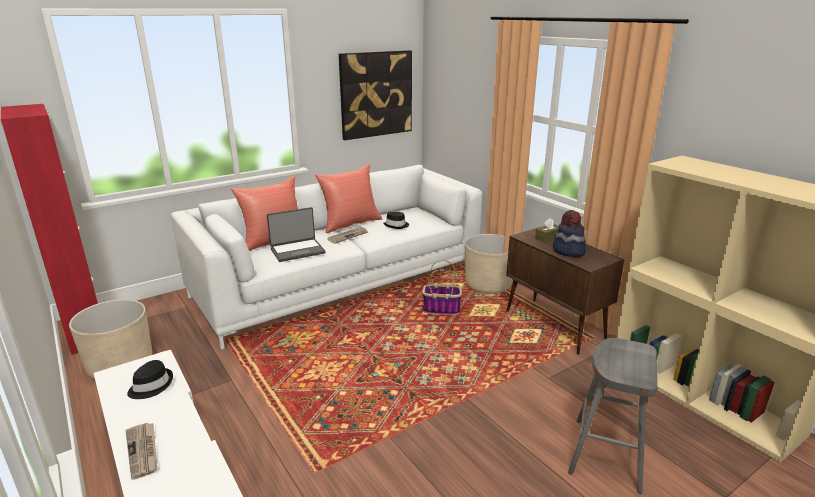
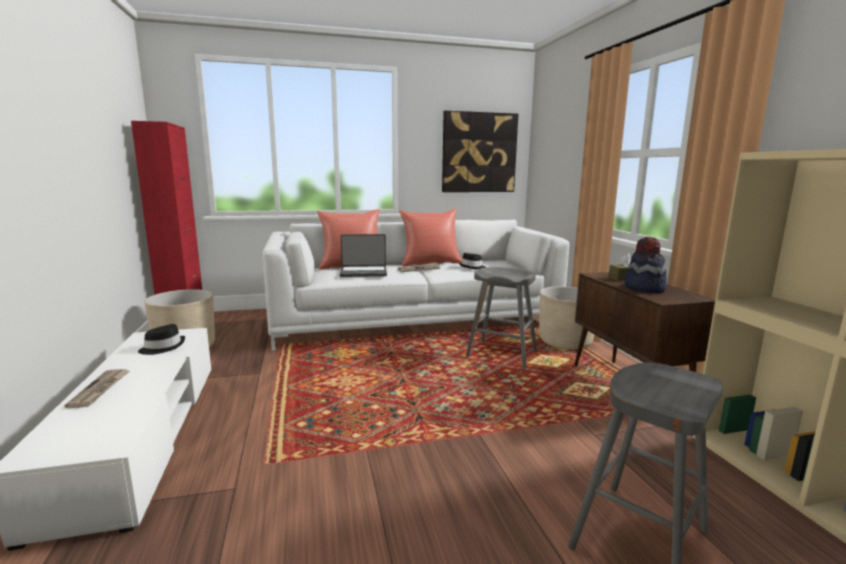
camera: 20 degrees right, 10 degrees down
(442, 309) = (501, 353): basket -> grey stool

